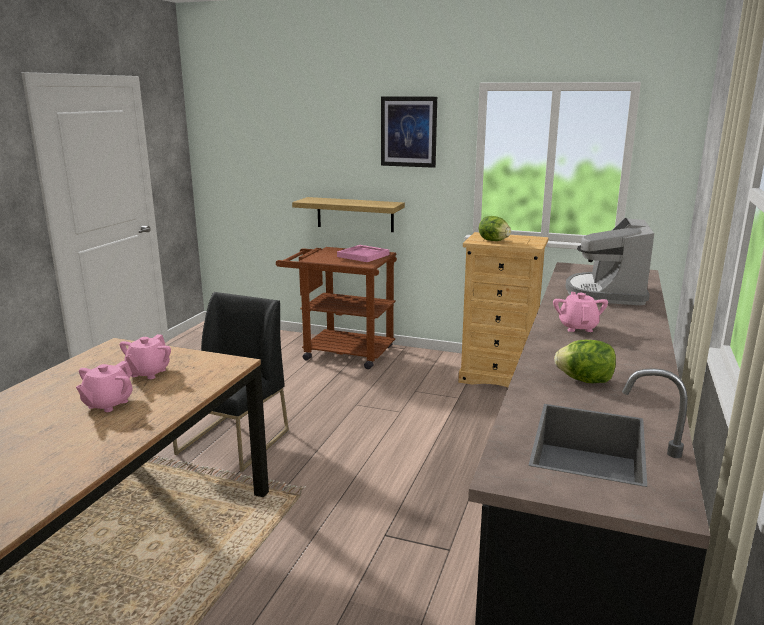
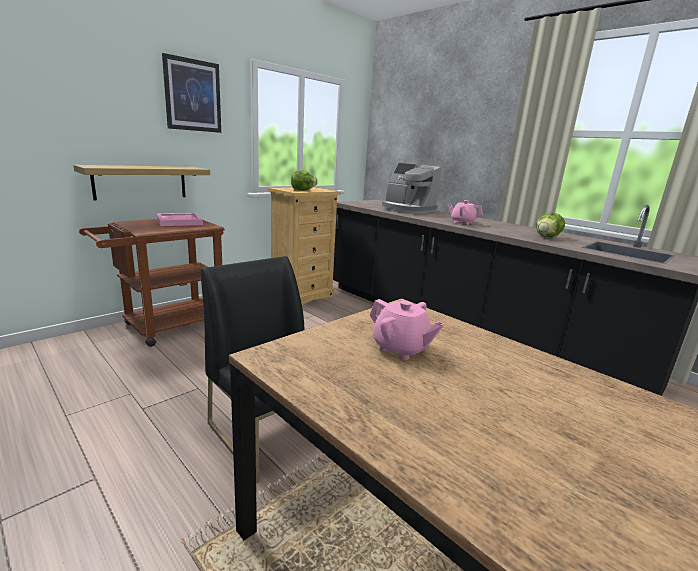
camera: 65 degrees left, 0 degrees up
(107, 404) = (493, 384): pink teapot -> none

